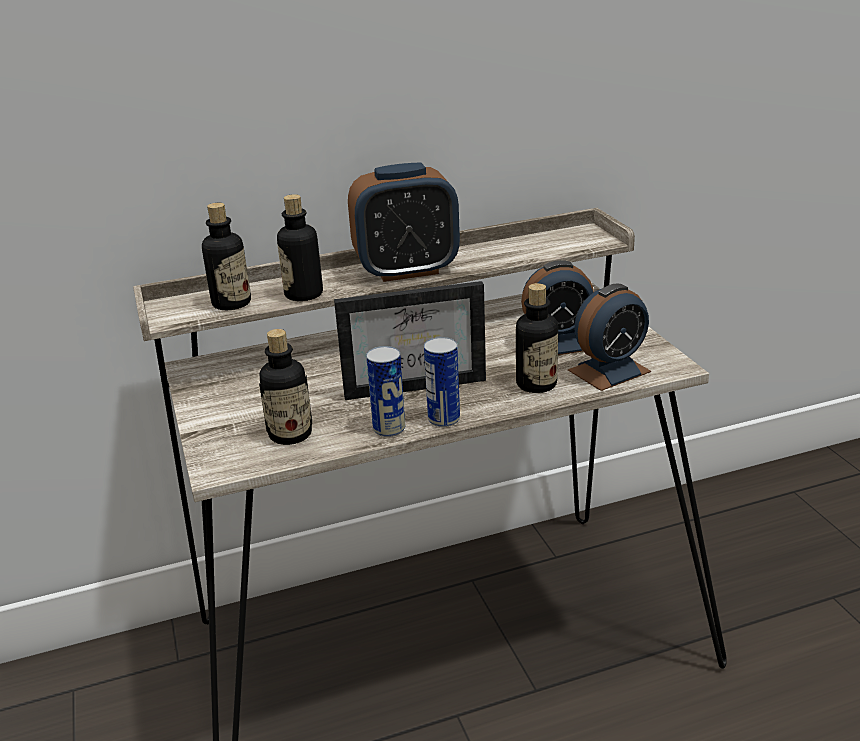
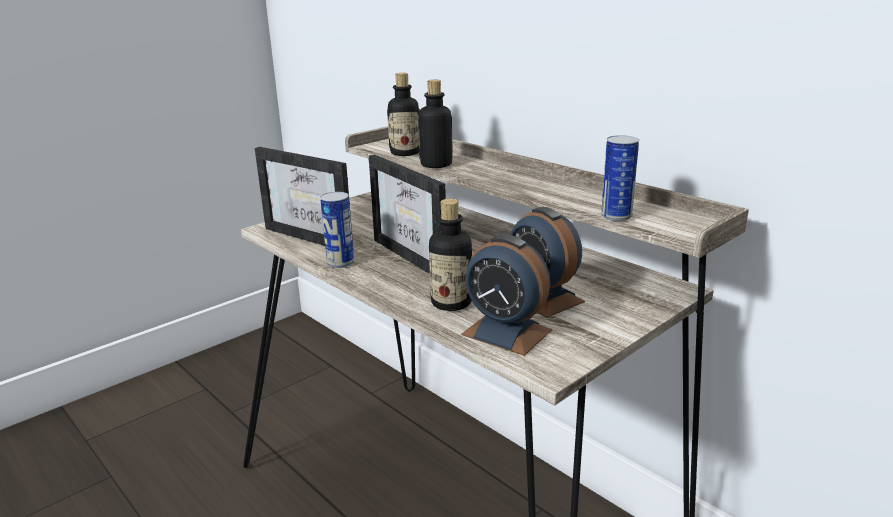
camera: 65 degrees right, 5 degrees down
(290, 434) = (318, 236): bottle -> picture frame
(407, 271) = (511, 181): alarm clock -> none
(444, 419) = (365, 278): can -> can (616, 216)

